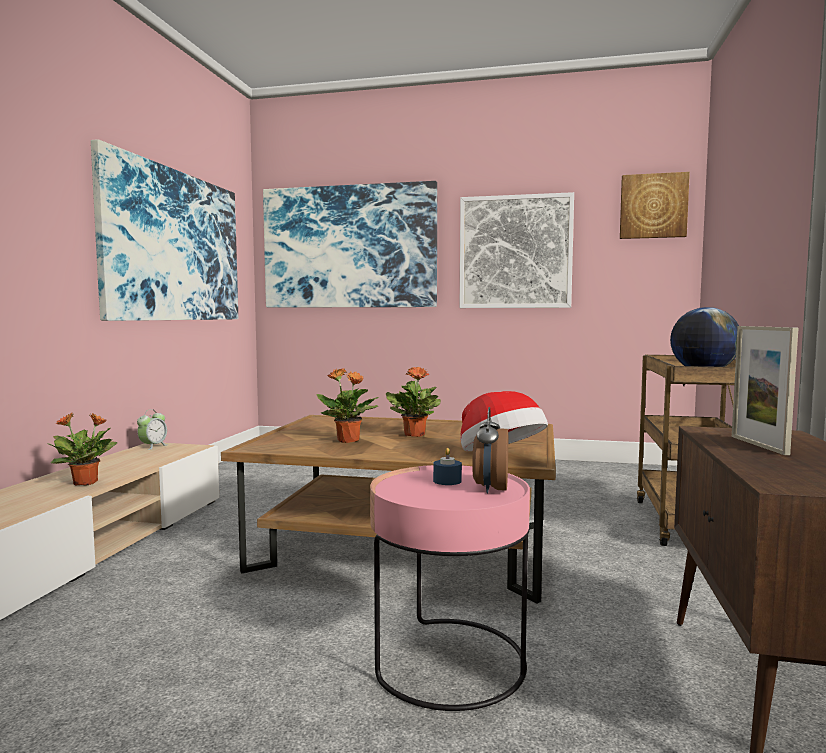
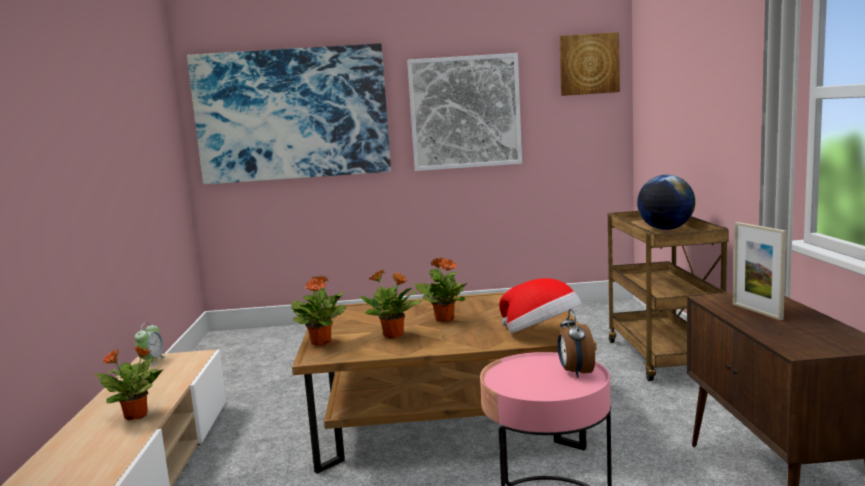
camera: 15 degrees left, 5 degrees up
(174, 246) = (127, 139): picture -> none
(274, 438) = (321, 342): none -> potted plant
(447, 481) = (536, 370): blue candle -> none

